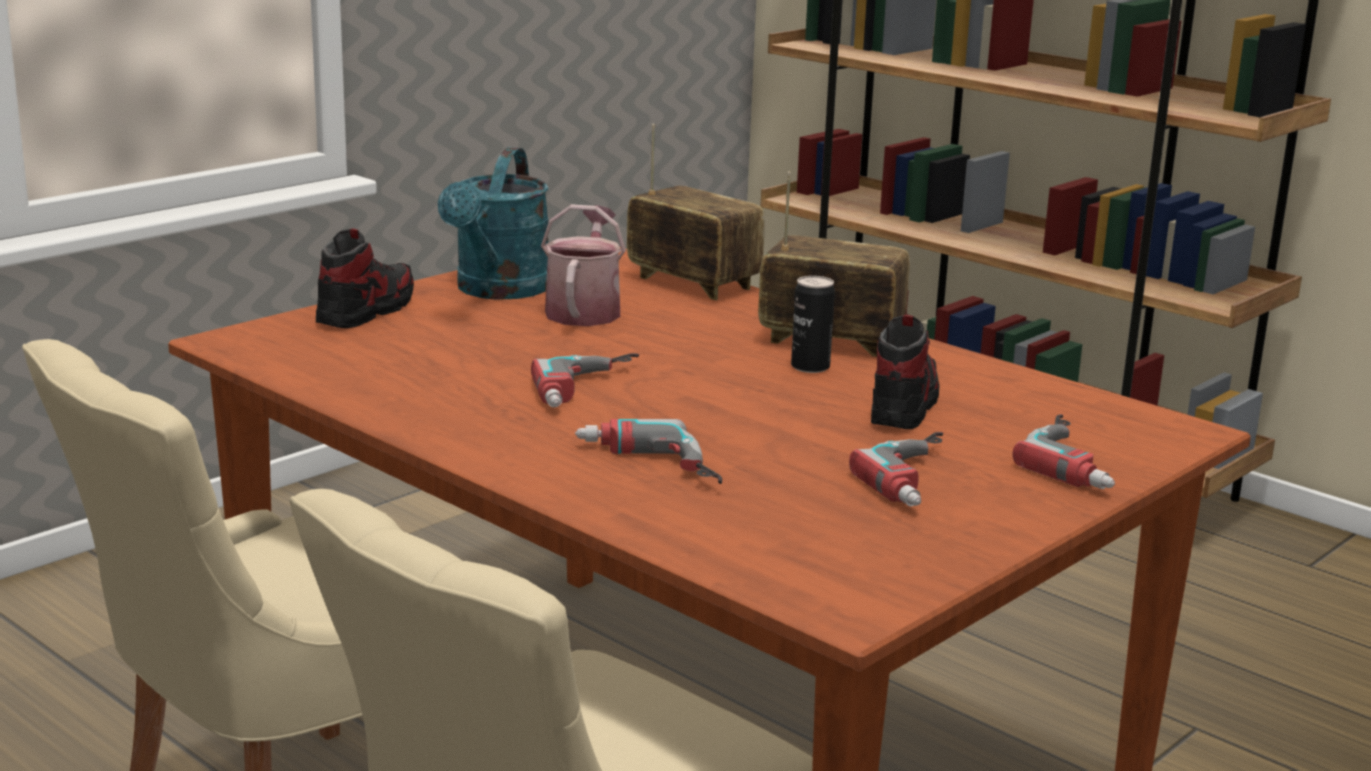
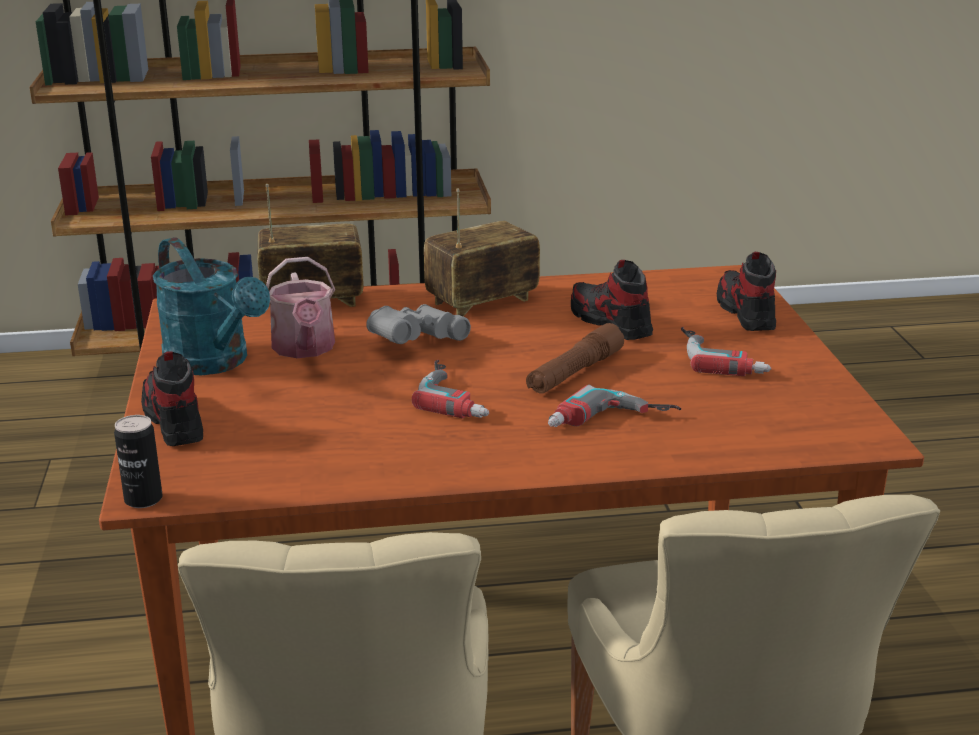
camera: 50 degrees left, 5 degrees up
(584, 310) = (304, 349): watering can -> watering can turned 150 degrees counterclockwise
(679, 341) = (413, 342): none -> grey binoculars
(738, 421) = (575, 373): none -> brown flashlight
(810, 367) = (516, 323): can -> can (143, 499)
(1081, 461) = (745, 313): power drill -> shoe

